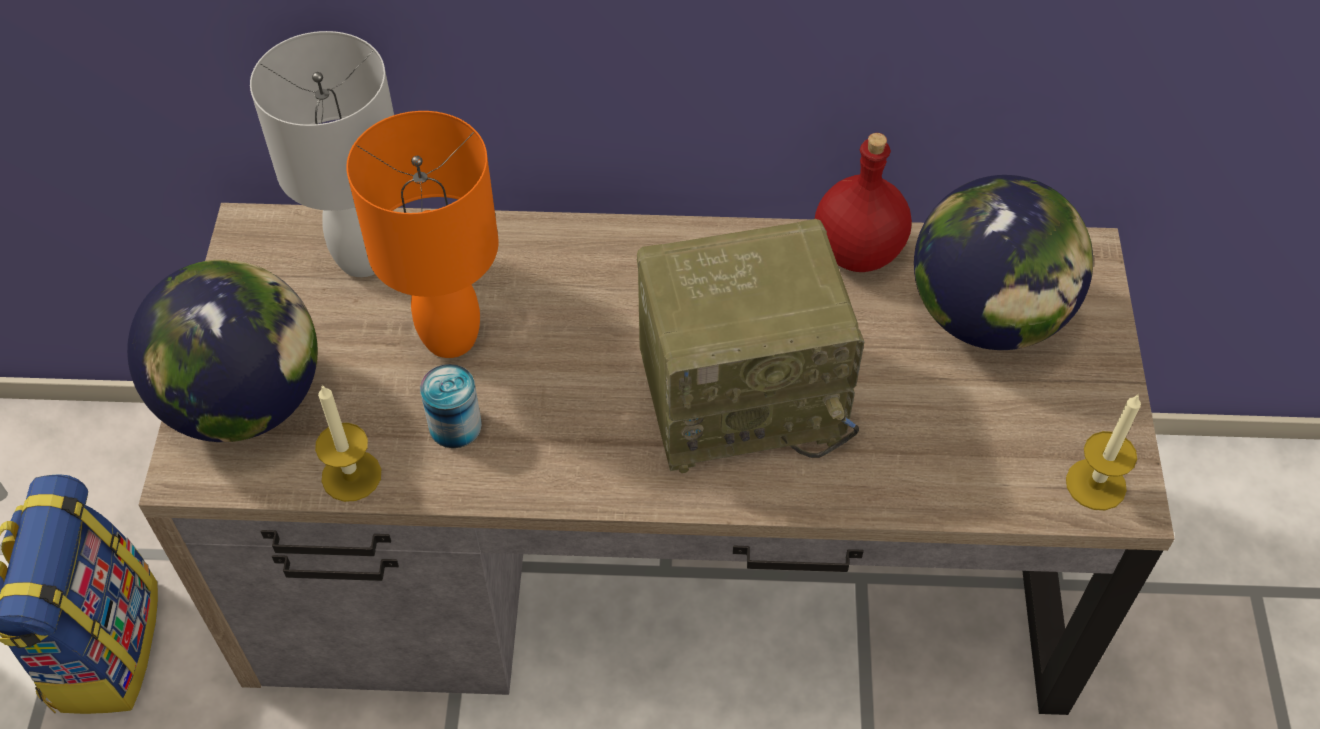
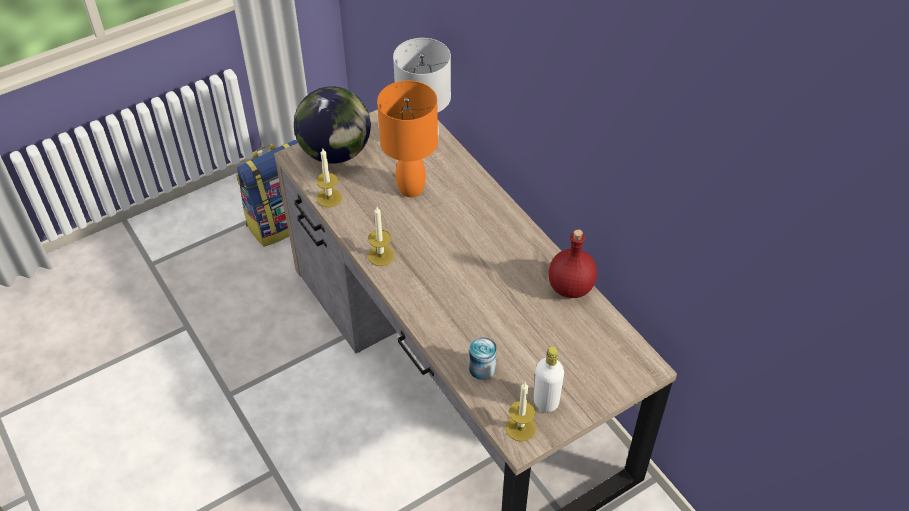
camera: 55 degrees right, 5 degrees down
(455, 426) = (373, 212): can -> can (482, 368)
(569, 472) = (381, 255): none -> candle
(743, 395) = (462, 288): radio -> none
(987, 316) = (577, 348): globe -> none
(1065, 419) = (546, 402): none -> white bottle

